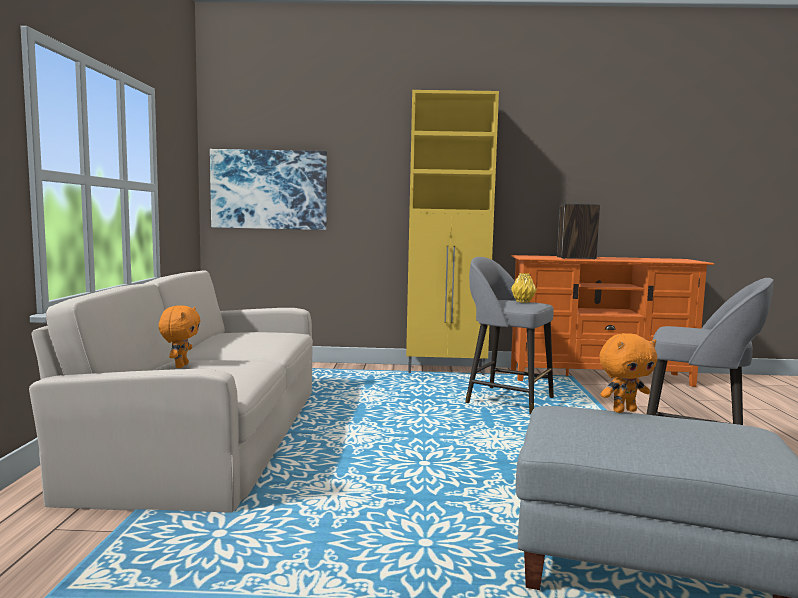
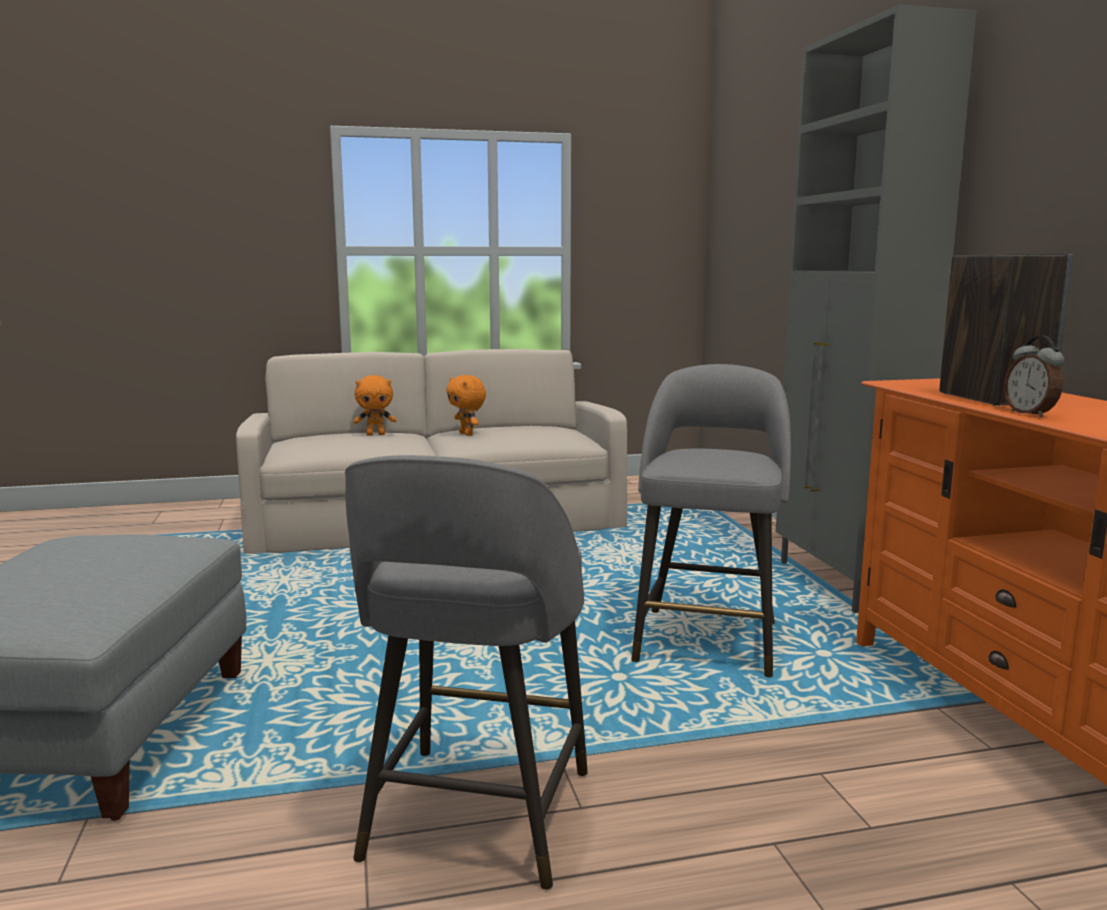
camera: 75 degrees right, 5 degrees up
(269, 189) = (745, 243): picture -> none
(446, 371) = (841, 586): yellow cabinet -> grey cabinet
(522, 301) = (727, 460): yellow vase -> none
(613, 259) = (1030, 414): none -> alarm clock
(624, 410) = (178, 568): orange plush toy -> orange plush toy (467, 434)

